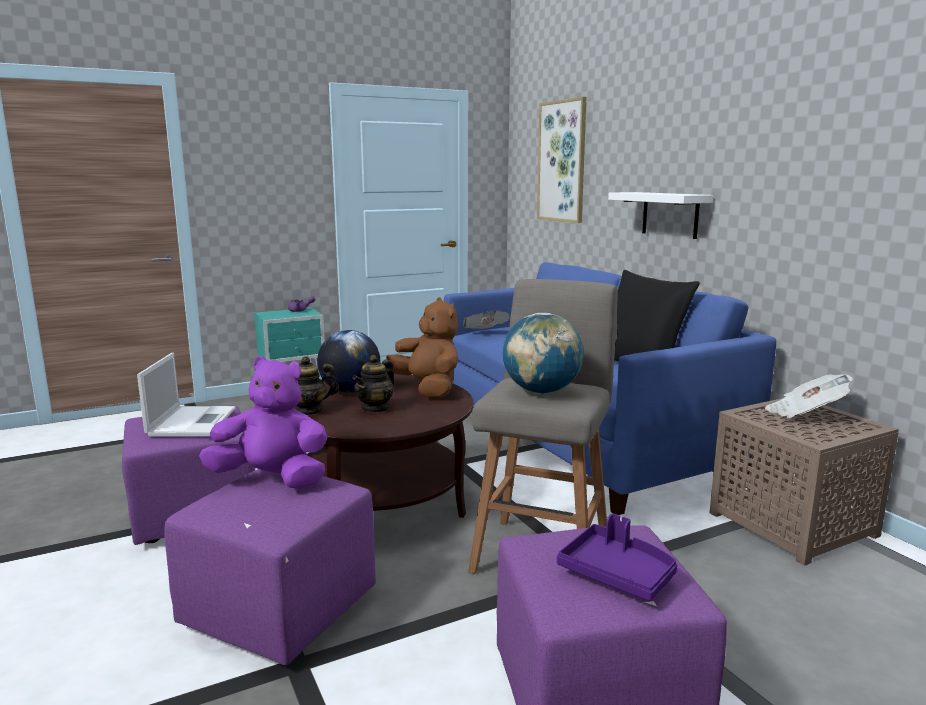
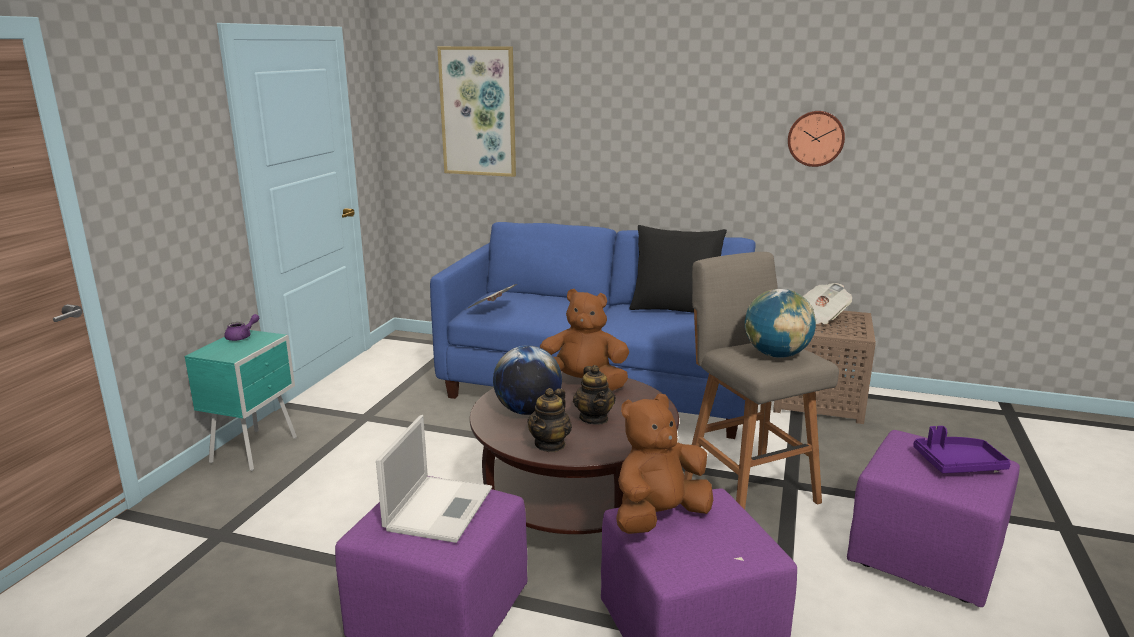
camera: 45 degrees left, 5 degrees up
(192, 421) = (439, 507): laptop -> laptop turned 60 degrees clockwise
(272, 479) = (658, 517): purple plush toy -> brown plush toy
(670, 214) = (638, 166): white shelf -> none
(845, 178) = (816, 138): none -> wall clock

